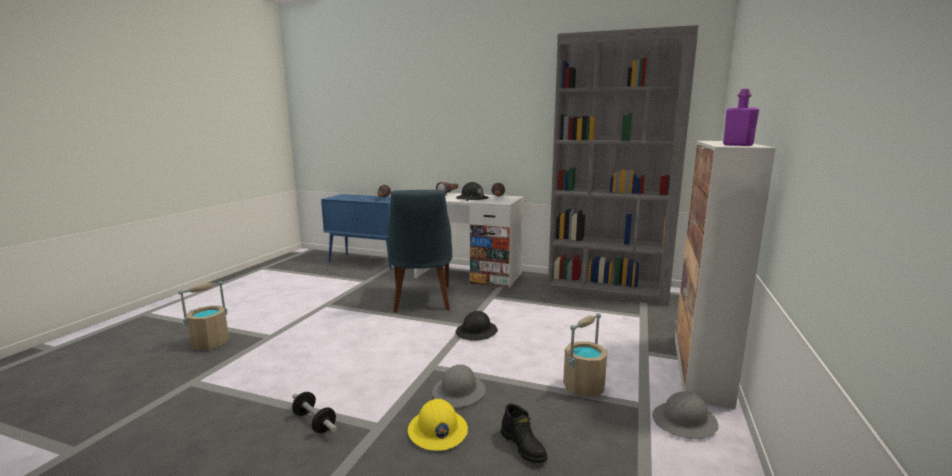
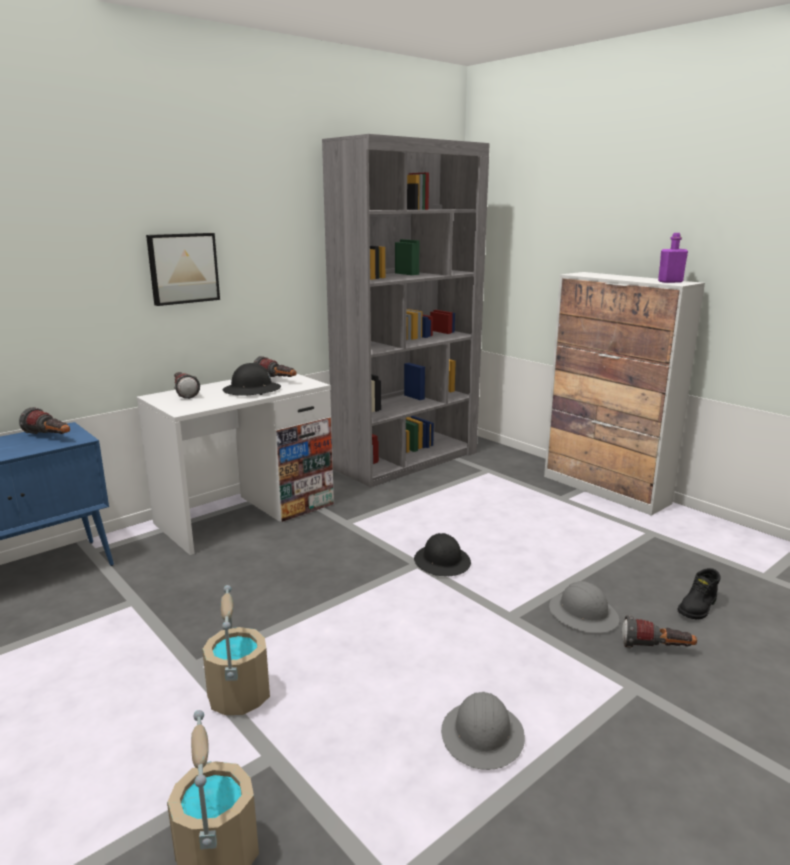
camera: 60 degrees left, 5 degrees up
(314, 422) = (603, 740): dumbbell -> none
(421, 300) = (292, 571): blue chair -> none
(437, 431) = (656, 649): yellow hard hat -> flashlight
(467, 125) = (183, 268): none -> picture
(524, 446) = (698, 608): black boot -> black boot turned 135 degrees clockwise
(584, 387) = (608, 546): beige bucket -> beige bucket (239, 696)
(685, 422) = (683, 527): grey hard hat -> grey hard hat (483, 736)

